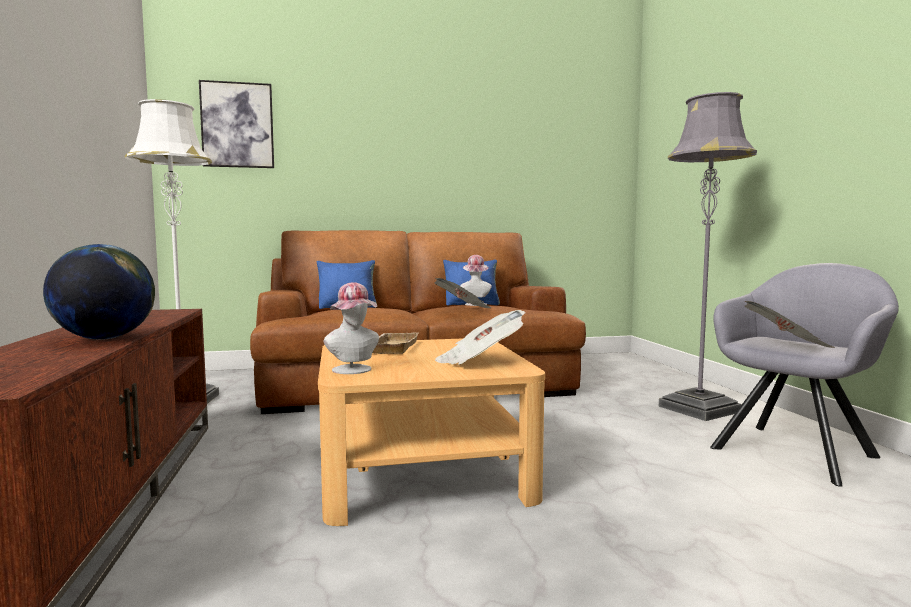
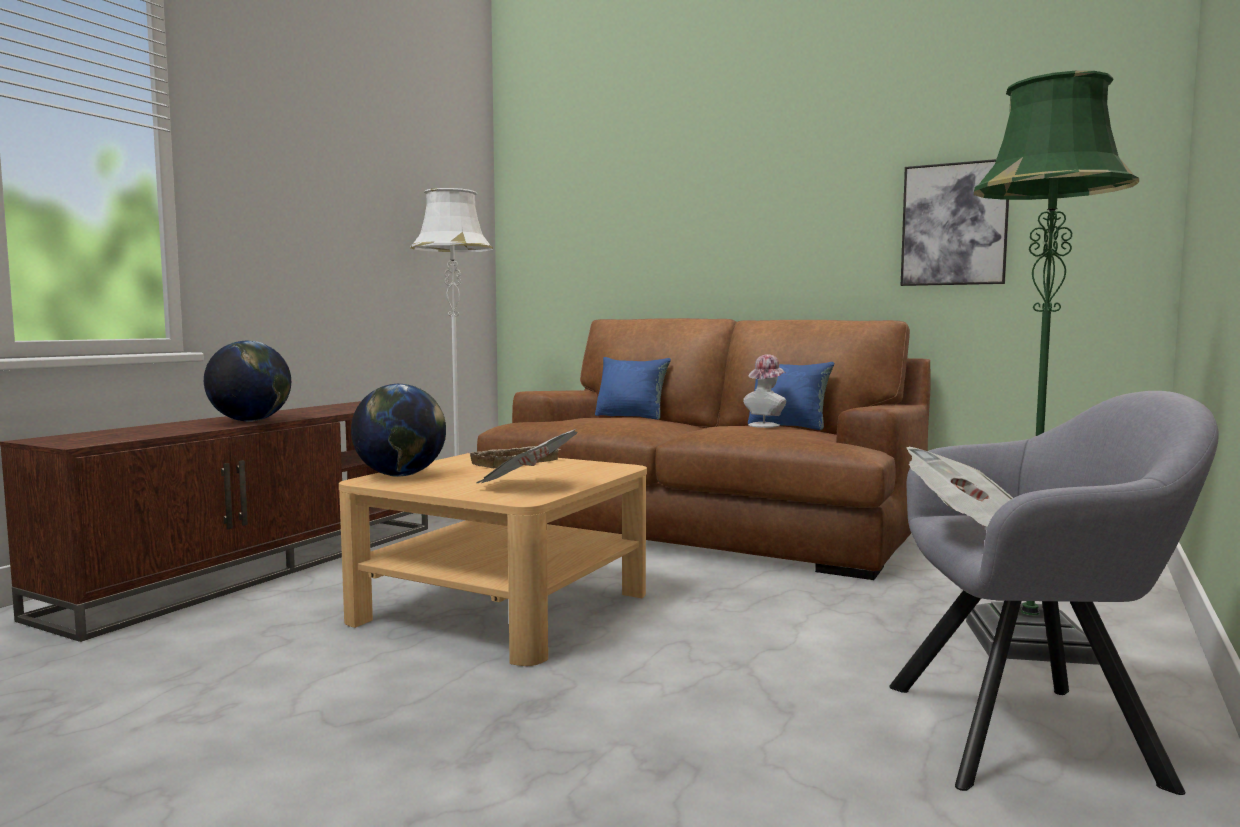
camera: 40 degrees right, 0 degrees up
(237, 125) = (570, 196): picture -> picture (954, 224)
(354, 370) = (400, 476): hat -> globe
(462, 309) = (715, 429): newspaper -> none
(699, 409) = (1028, 642): grey floor lamp -> green floor lamp

